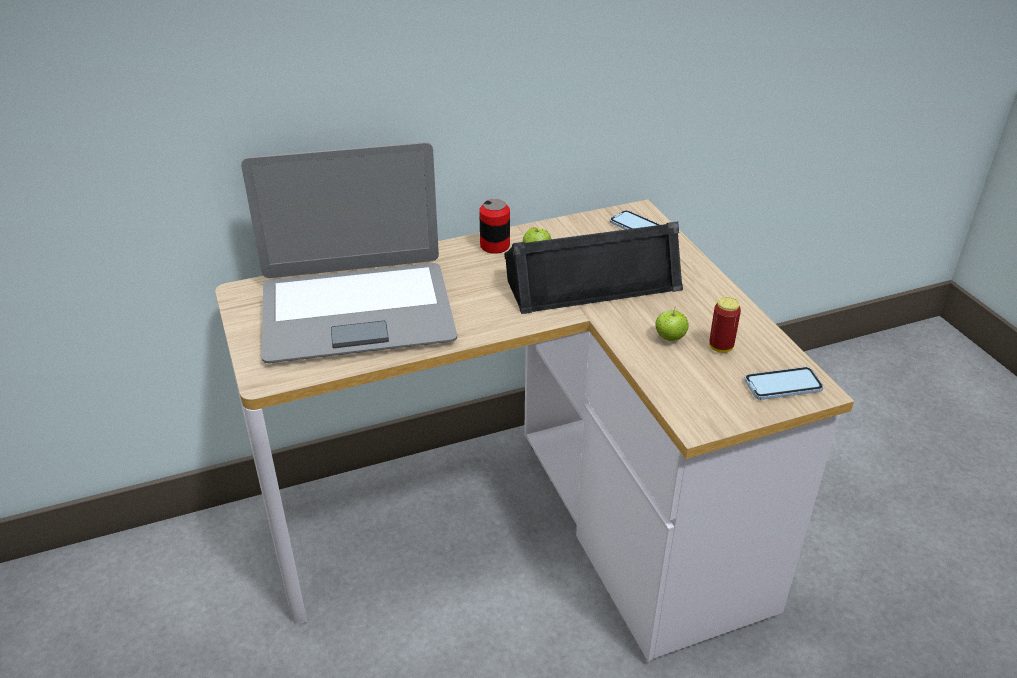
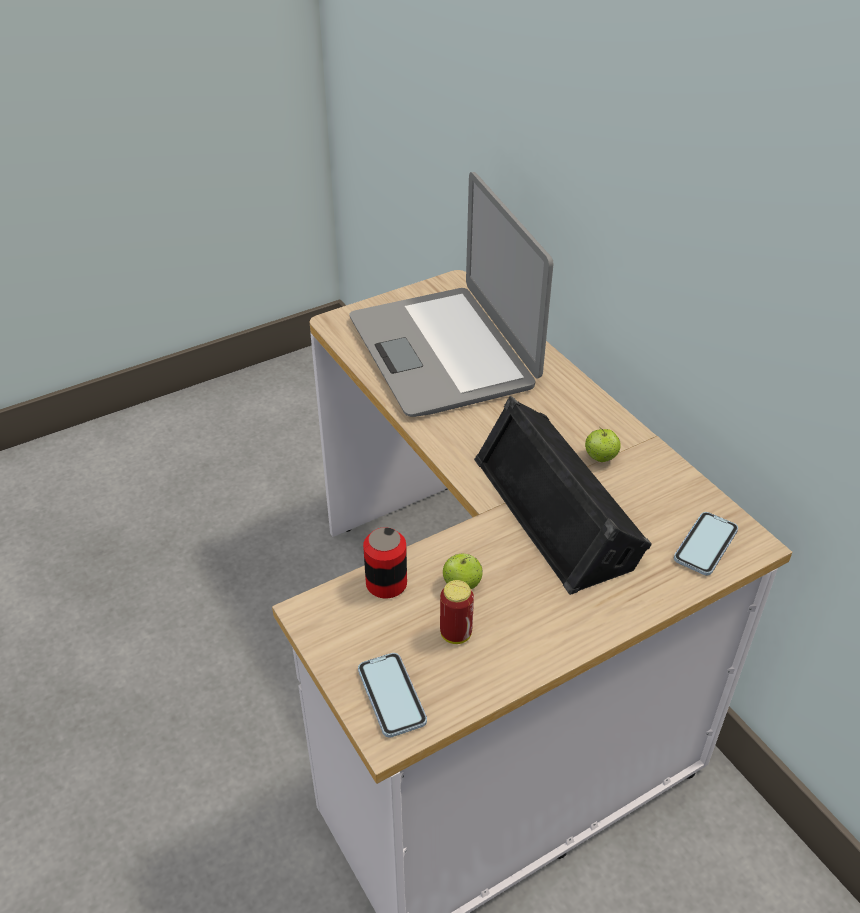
camera: 80 degrees right, 5 degrees up
(495, 246) = (601, 423): can -> can (386, 583)

